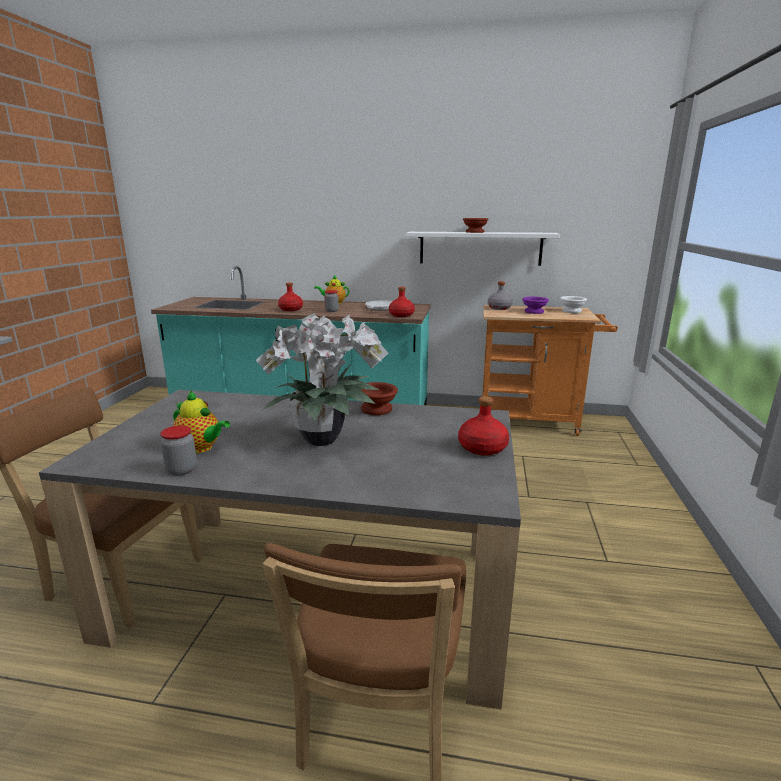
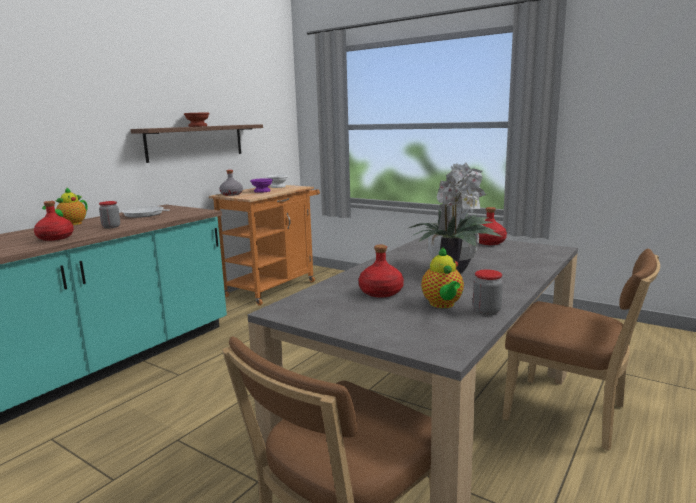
camera: 65 degrees left, 5 degrees down
(201, 448) = (442, 305): teapot -> teapot turned 120 degrees clockwise
(375, 409) = (401, 255): brown bowl -> none
(401, 315) = (192, 213): red bottle -> red bottle (381, 292)
(480, 248) = (196, 142): white shelf -> brown shelf

